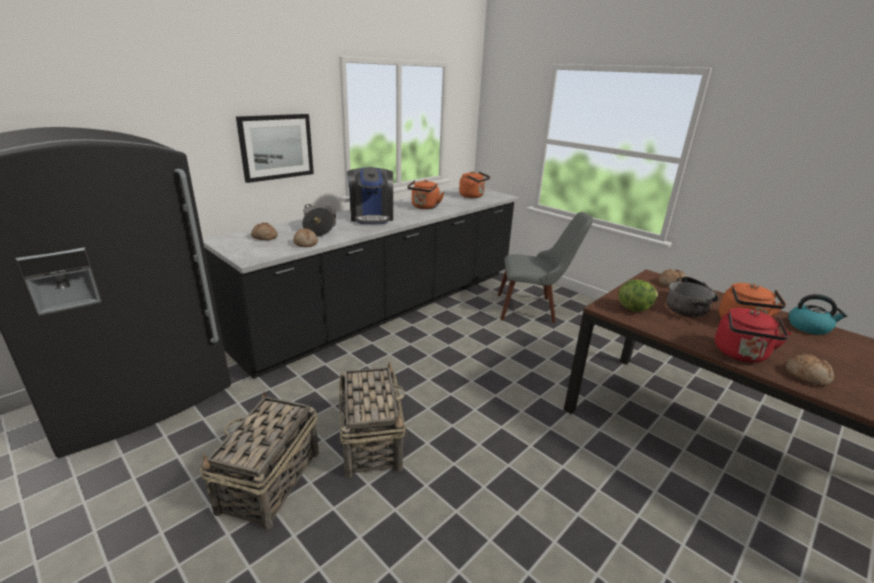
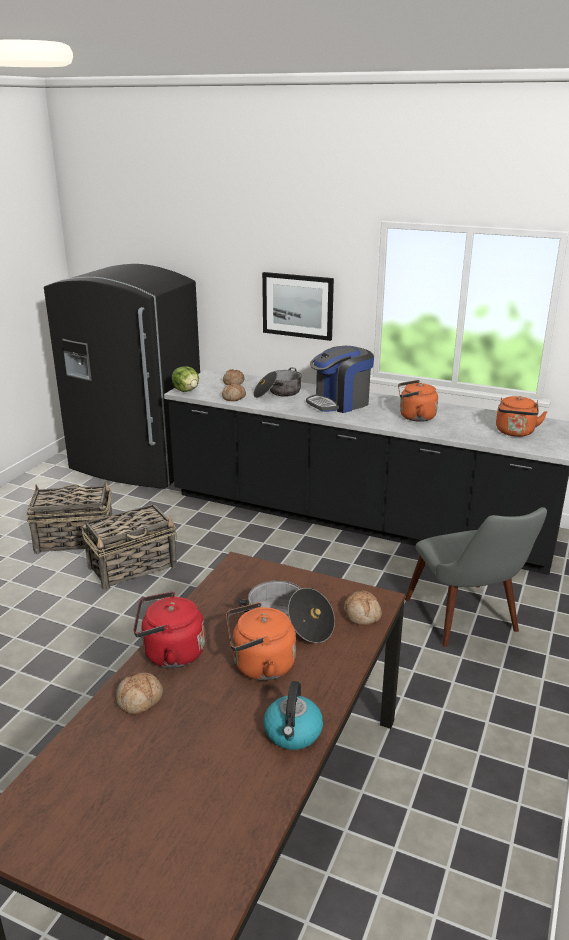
camera: 70 degrees right, 0 degrees up
(634, 308) = (251, 583): lettuce -> lettuce (186, 390)

